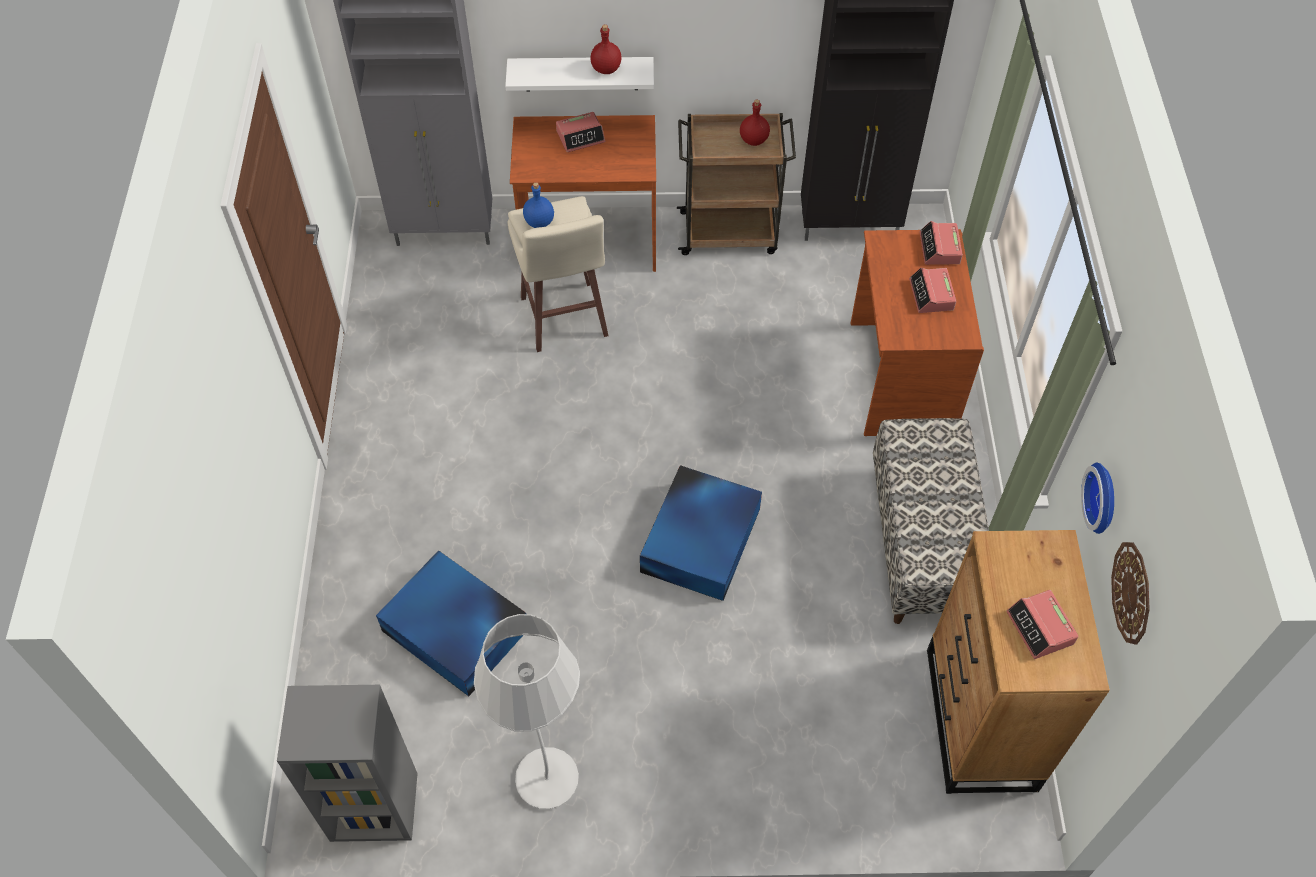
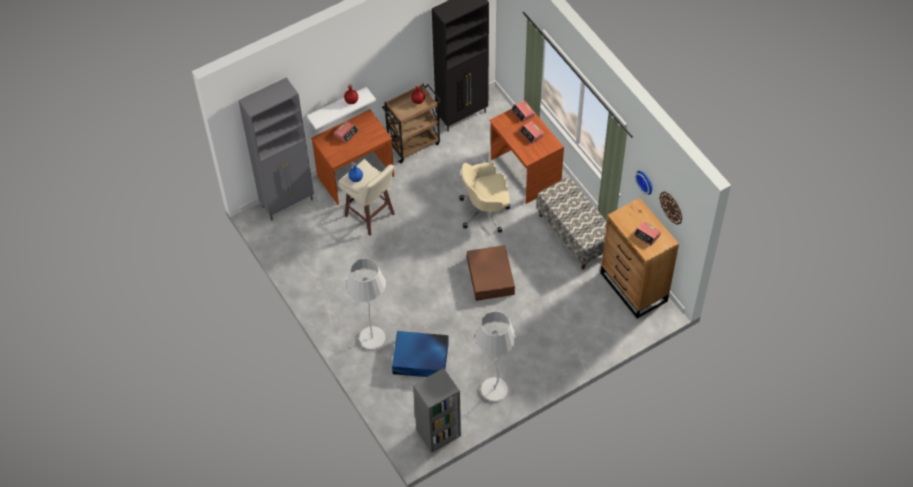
camera: 30 degrees left, 0 degrees up
(399, 541) = (372, 338): none -> white floor lamp
(702, 539) = (490, 276): blue storage box -> brown storage box
(777, 412) = (485, 211): none -> beige office chair

